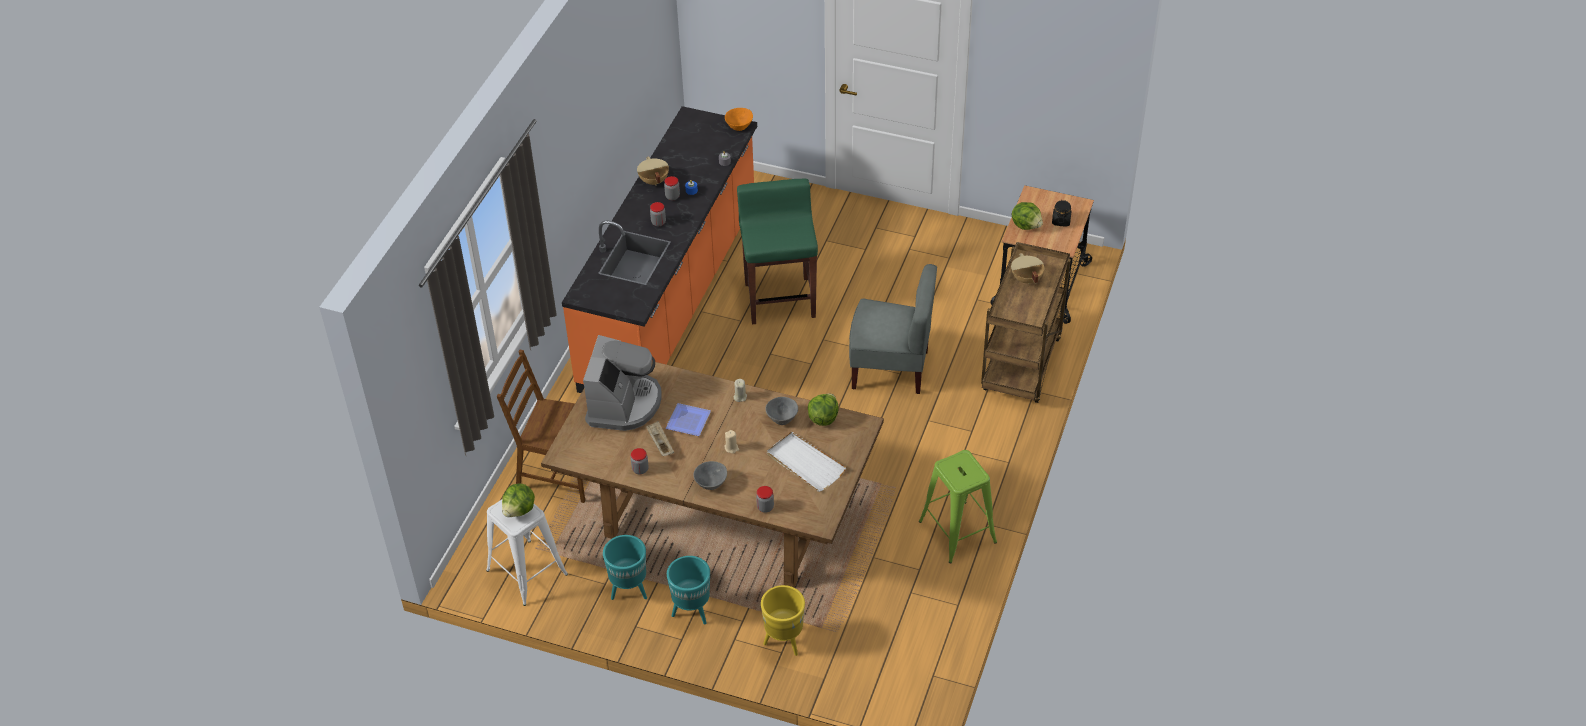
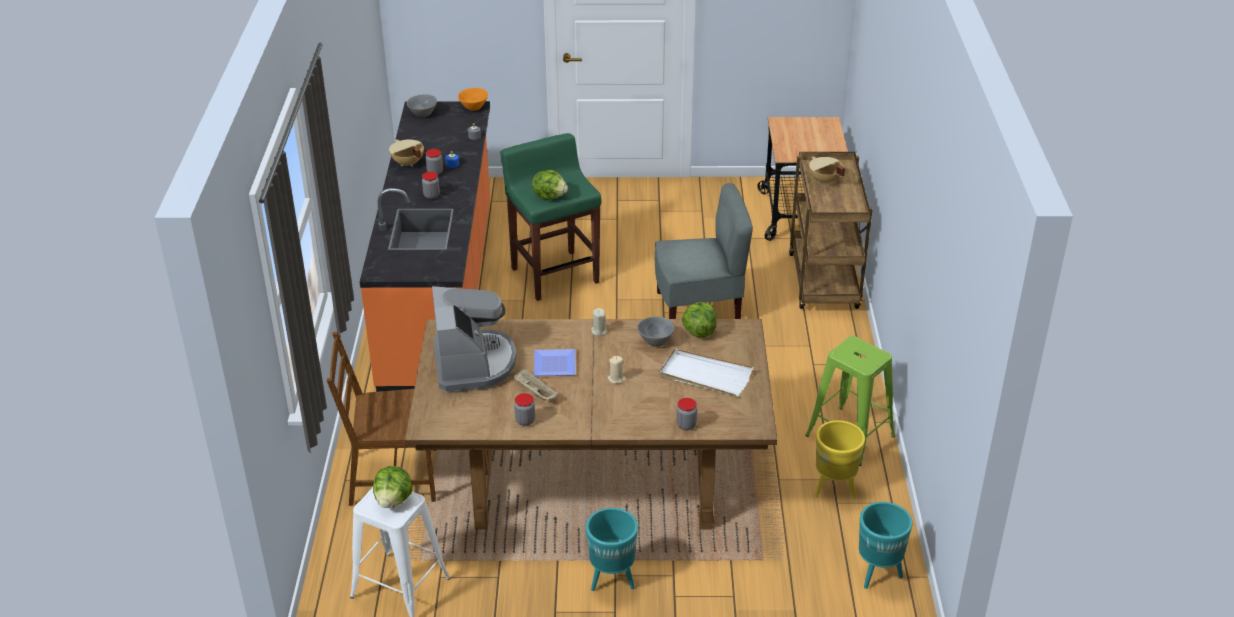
camera: 20 degrees left, 10 degrees down
(628, 590) = (529, 577): turquoise planter -> turquoise planter (877, 574)
(710, 483) = (612, 416): grey bowl -> grey bowl (422, 114)
(783, 642) = (730, 585): yellow planter -> yellow planter (834, 490)
(1026, 225) = (790, 145): lettuce -> lettuce (550, 196)
(1061, 221) = (820, 137): black jar -> none

